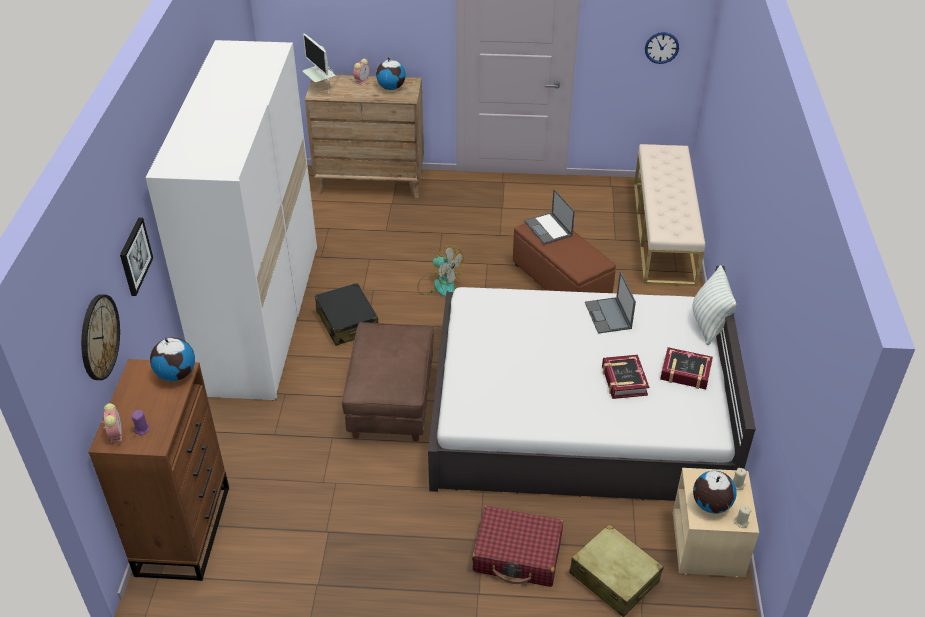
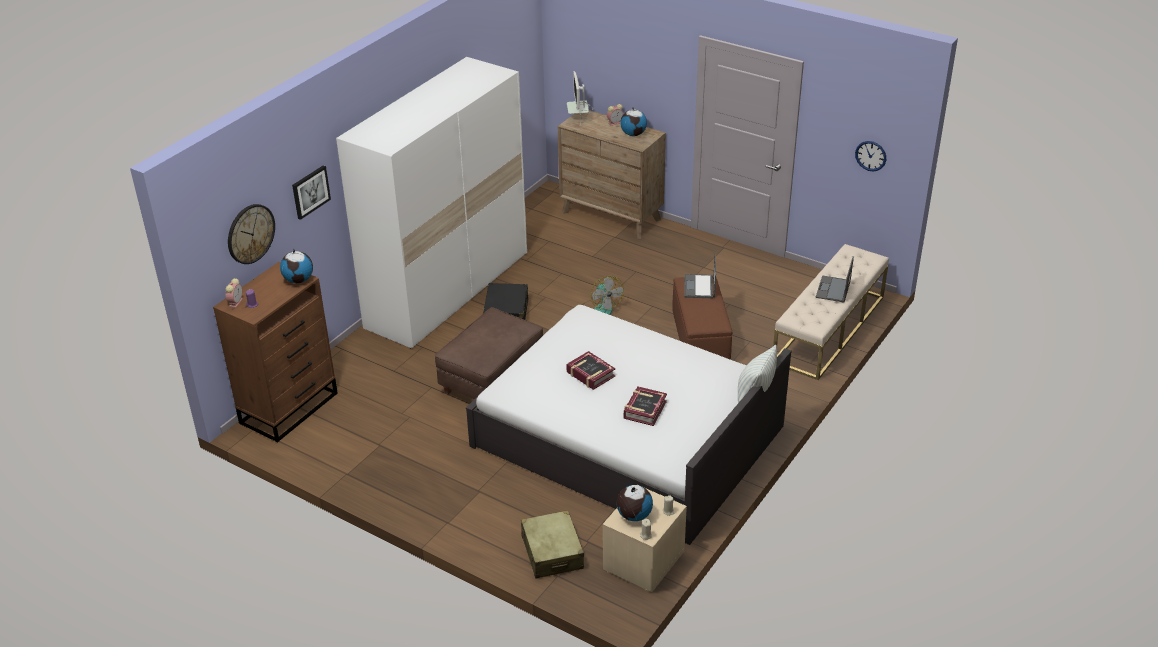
camera: 30 degrees right, 5 degrees down
(517, 554) = (496, 510): red suitcase -> none
(608, 316) = (677, 362): laptop -> laptop (833, 289)
(685, 373) = (699, 421): book -> book (590, 374)

